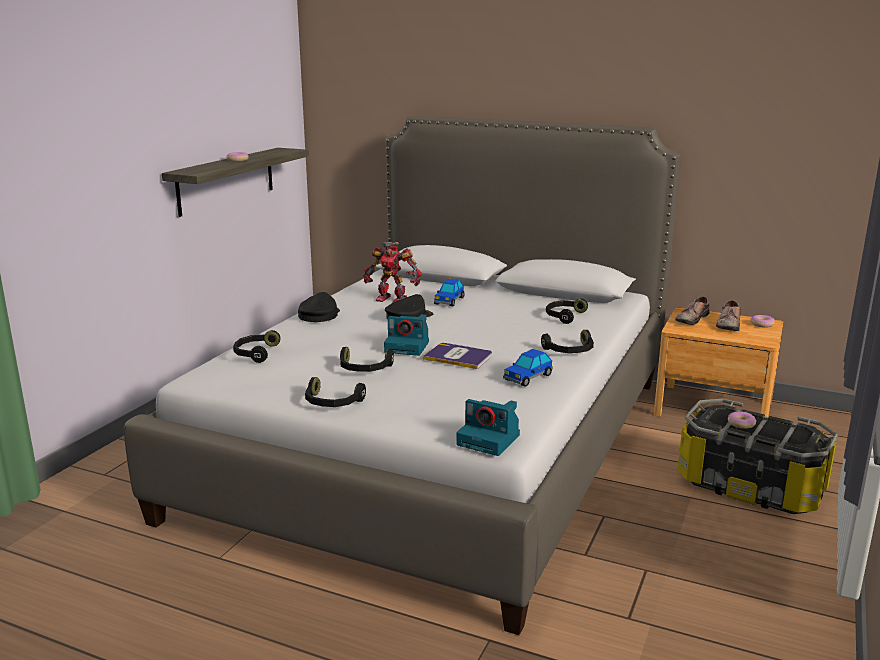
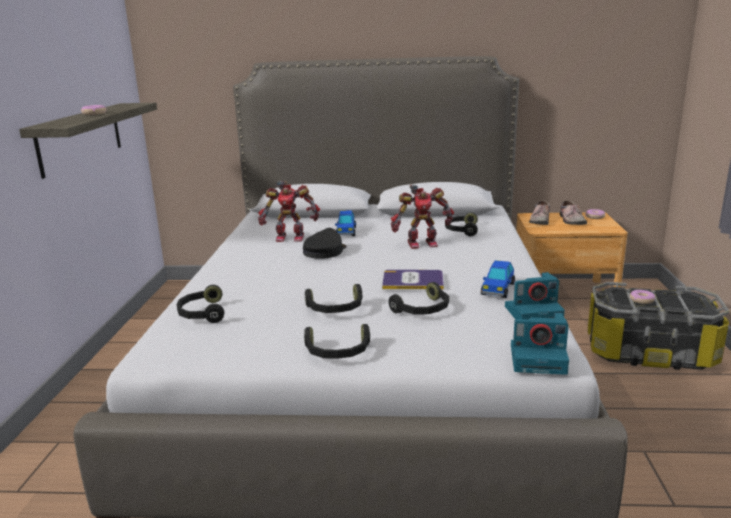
camera: 20 degrees left, 0 degrees up
(319, 315) = (231, 263): black cap -> none
(408, 347) = (355, 279): camera -> camera (534, 313)
(508, 323) = (421, 243): none -> toy robot
(570, 351) = (503, 259): black headphones -> black headphones (423, 310)

